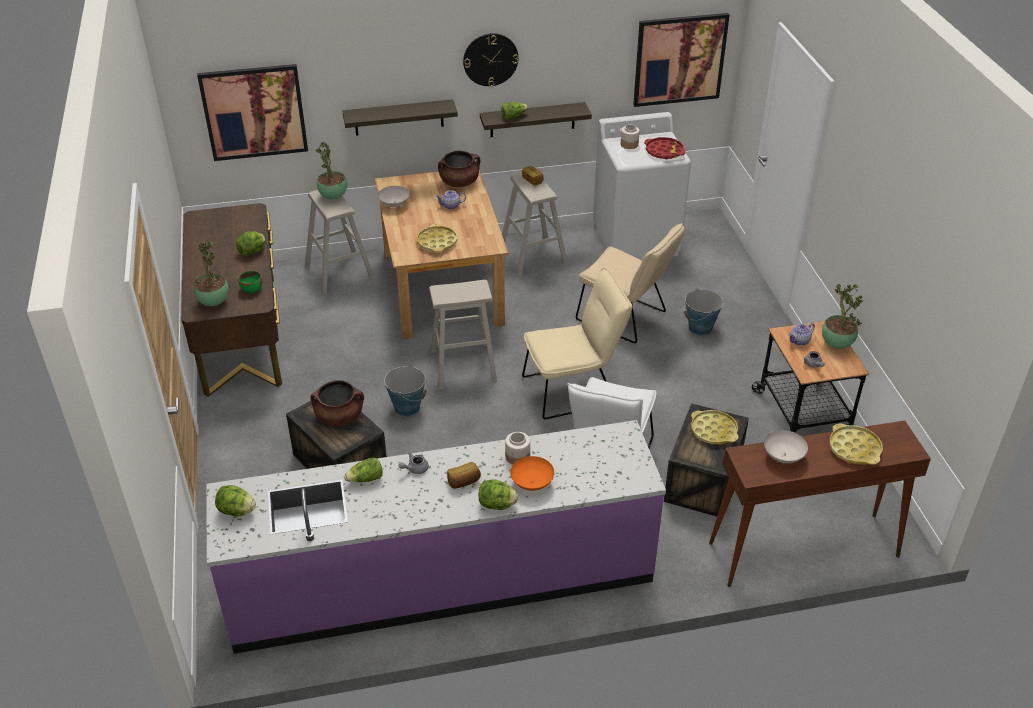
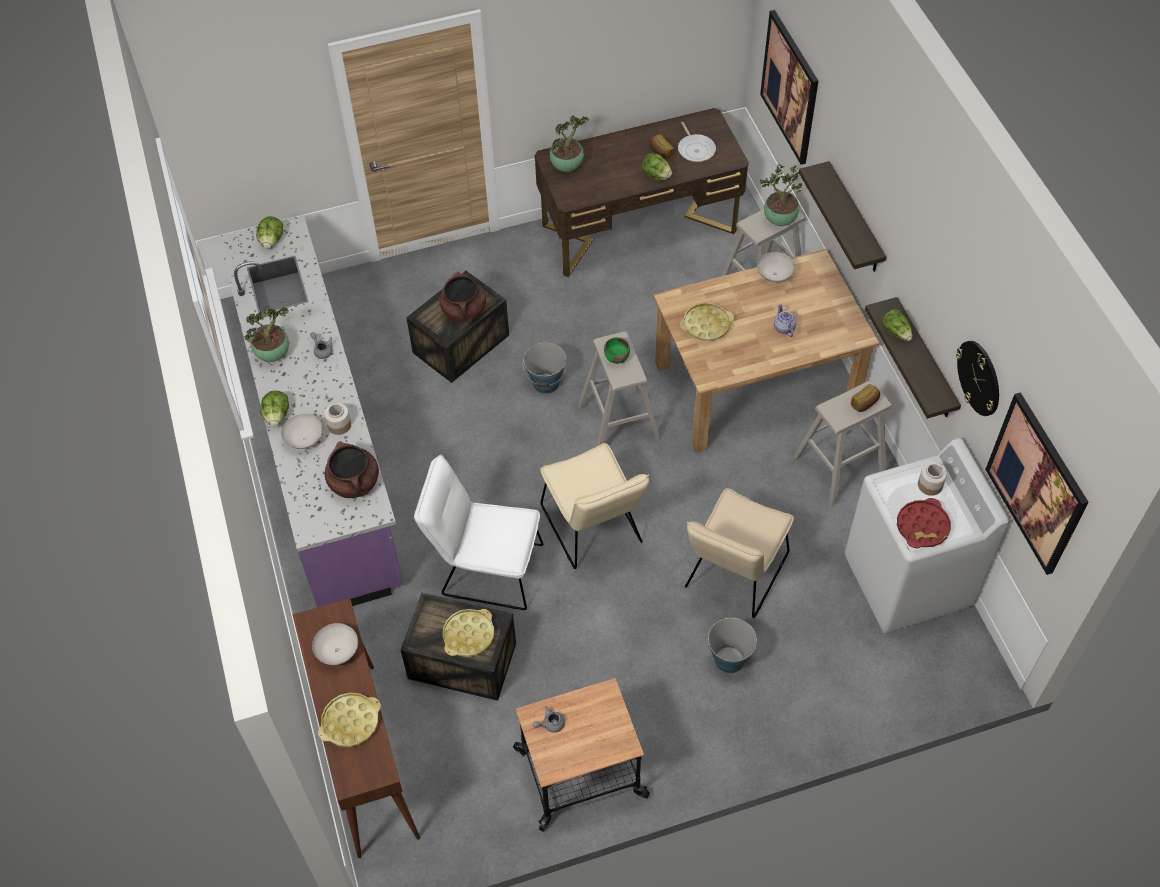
camera: 85 degrees right, 15 degrees up
(230, 228) = (695, 149): none -> frying pan
(252, 289) = (592, 189): green bowl -> green bowl (616, 357)
(366, 479) = (309, 317): lettuce -> none
(459, 182) = (837, 329): brown cooking pot -> brown cooking pot (354, 482)
(464, 482) = (306, 388): bread -> bread (660, 153)
(490, 59) = (916, 259): wall clock -> wall clock (979, 378)
(531, 482) = (305, 439): orange bowl -> white bowl
(799, 341) = (594, 711): teapot -> none
(836, 344) = (594, 753): potted plant -> potted plant (274, 354)

